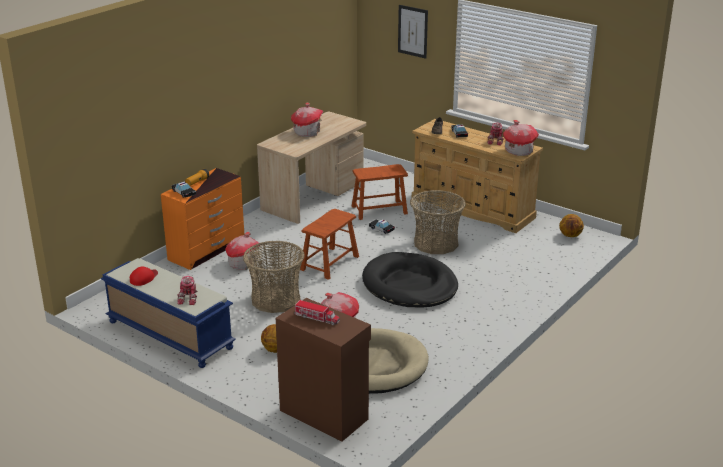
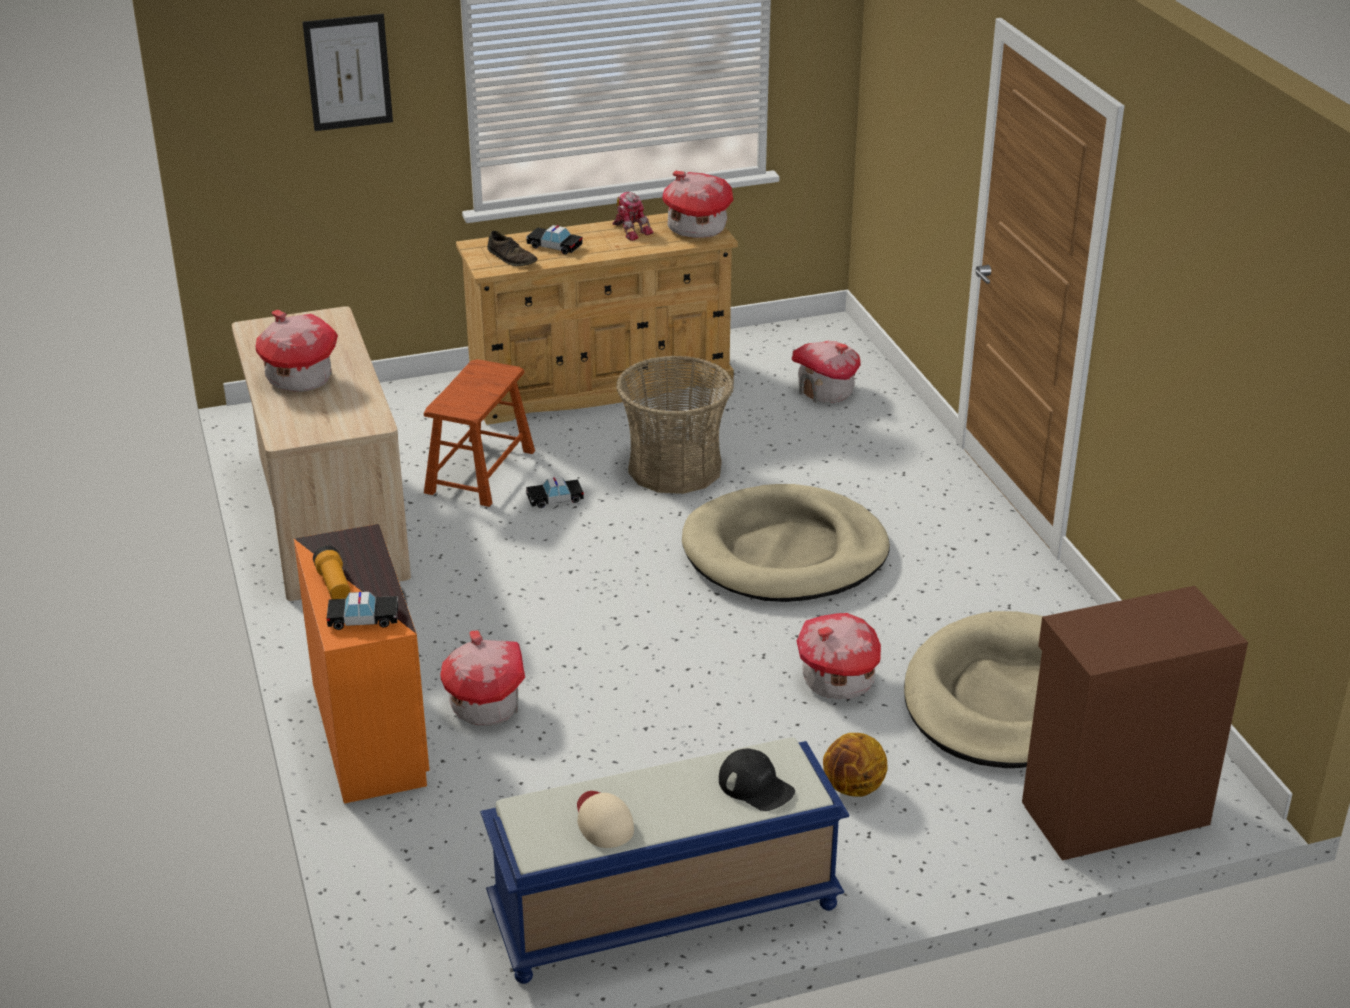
camera: 55 degrees left, 5 degrees up
(144, 278) = (603, 821): red cap -> beige cap
(189, 298) = (756, 786): toy robot -> black cap
(275, 299) = (672, 718): basket -> none
(317, 318) = (1129, 631): toy truck -> none
(329, 263) = (609, 604): brown stool -> none
(410, 285) = (785, 552): black dog bed -> beige dog bed
(543, 253) = (825, 391): none -> toy house
(570, 236) = (799, 346): basketball -> none

